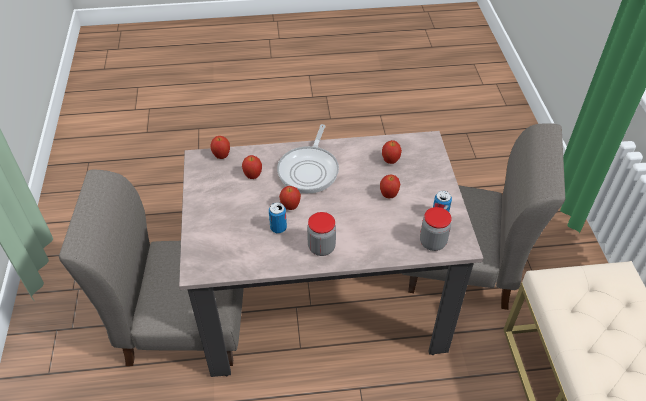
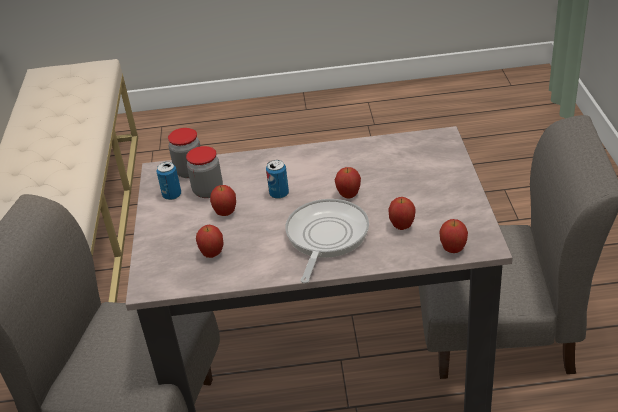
camera: 175 degrees left, 10 degrees down
(278, 228) = (361, 174): can -> can (279, 194)
(321, 247) = (311, 161): jar -> jar (208, 191)

